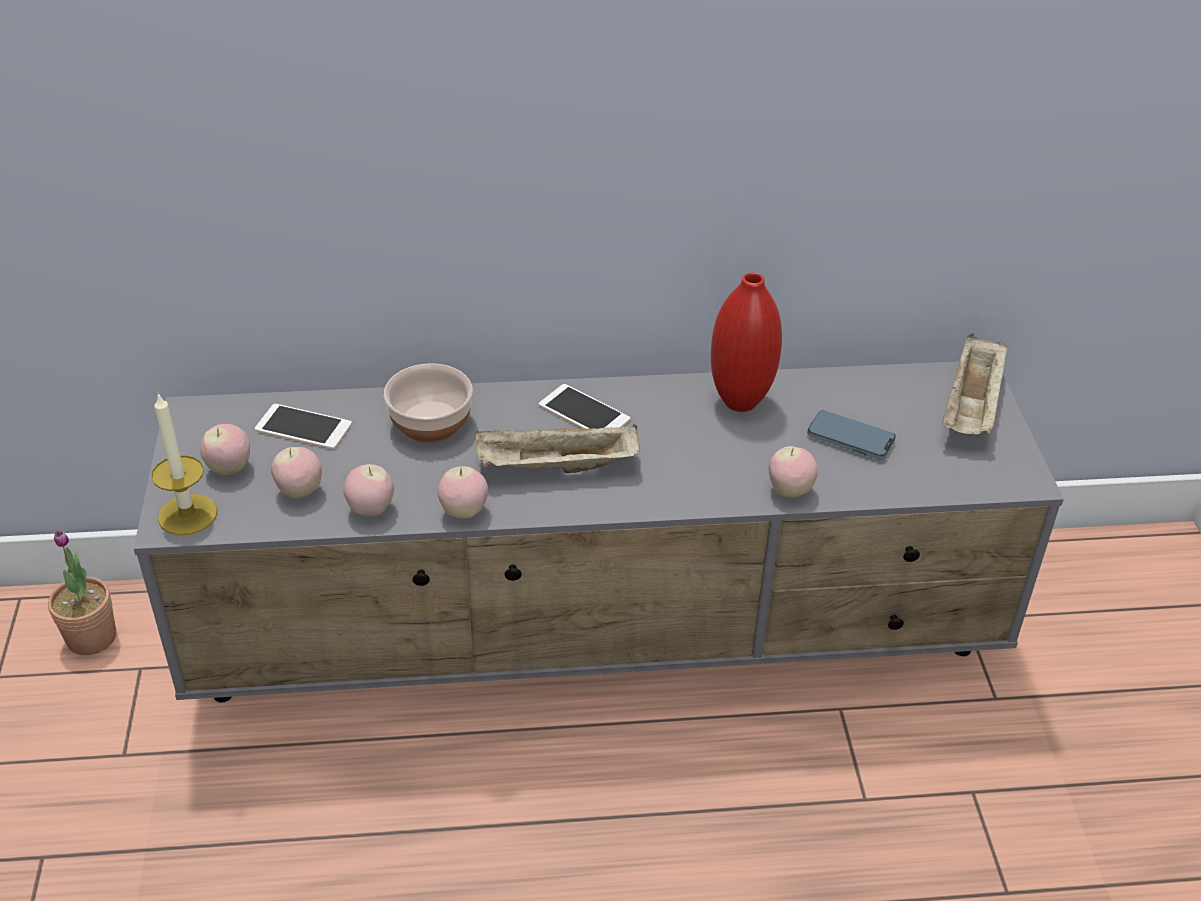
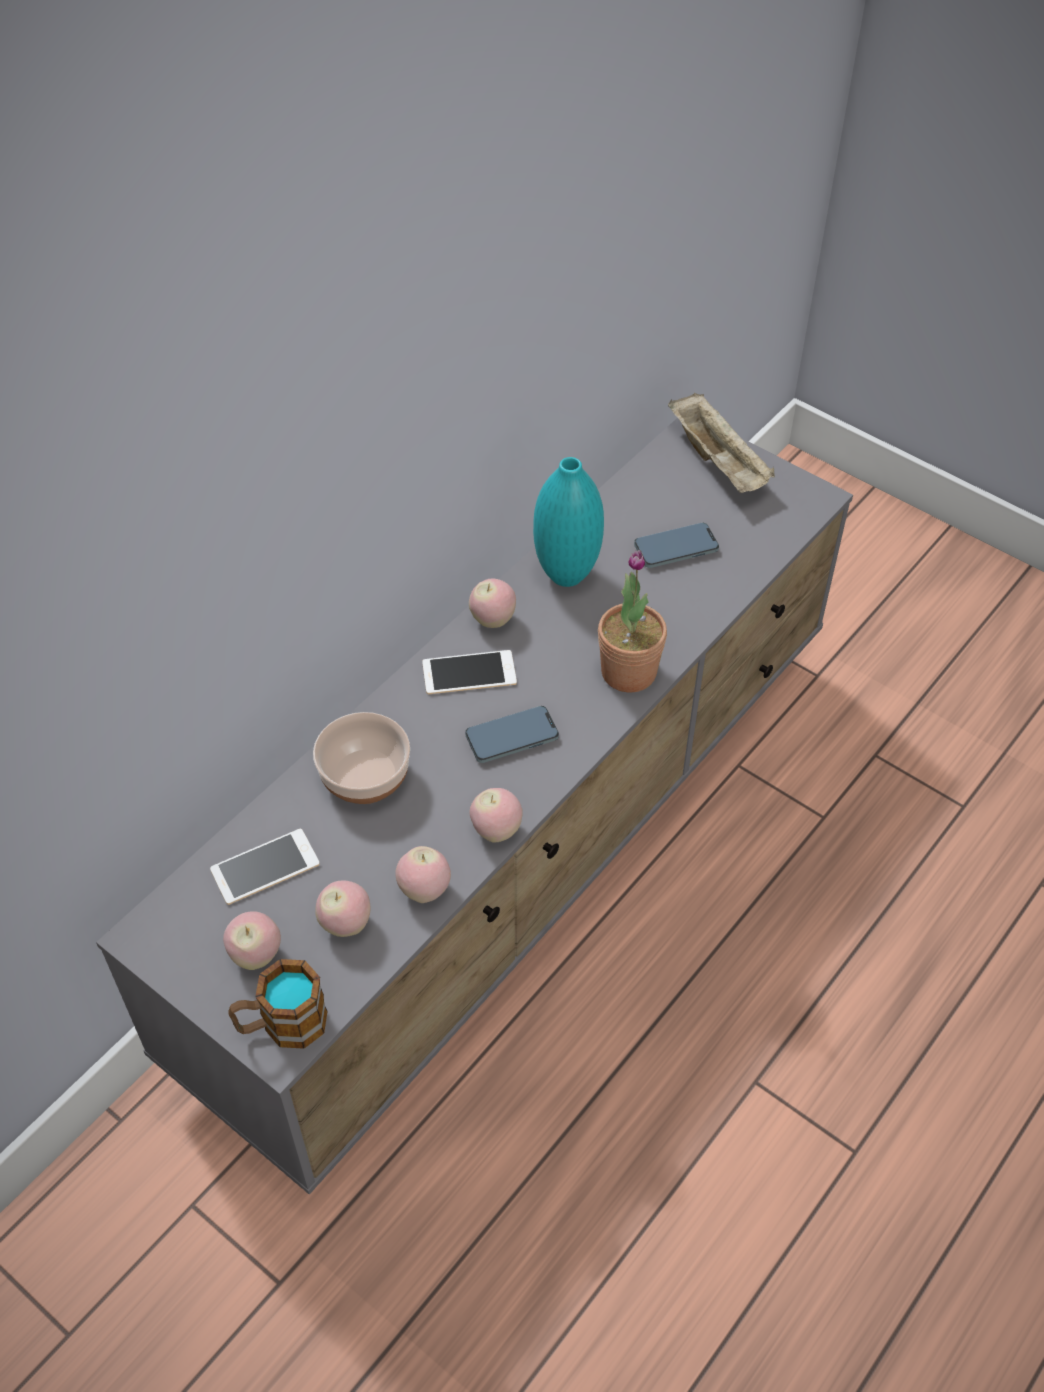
camera: 45 degrees left, 10 degrees up
(91, 637) = (109, 1222): potted plant -> potted plant (628, 672)
(187, 514) = (282, 1024): candle -> mug
(555, 468) = (511, 737): beige tray -> phone
(740, 401) = (566, 575): red vase -> turquoise vase
(789, 491) = (690, 624): apple -> apple (493, 620)

